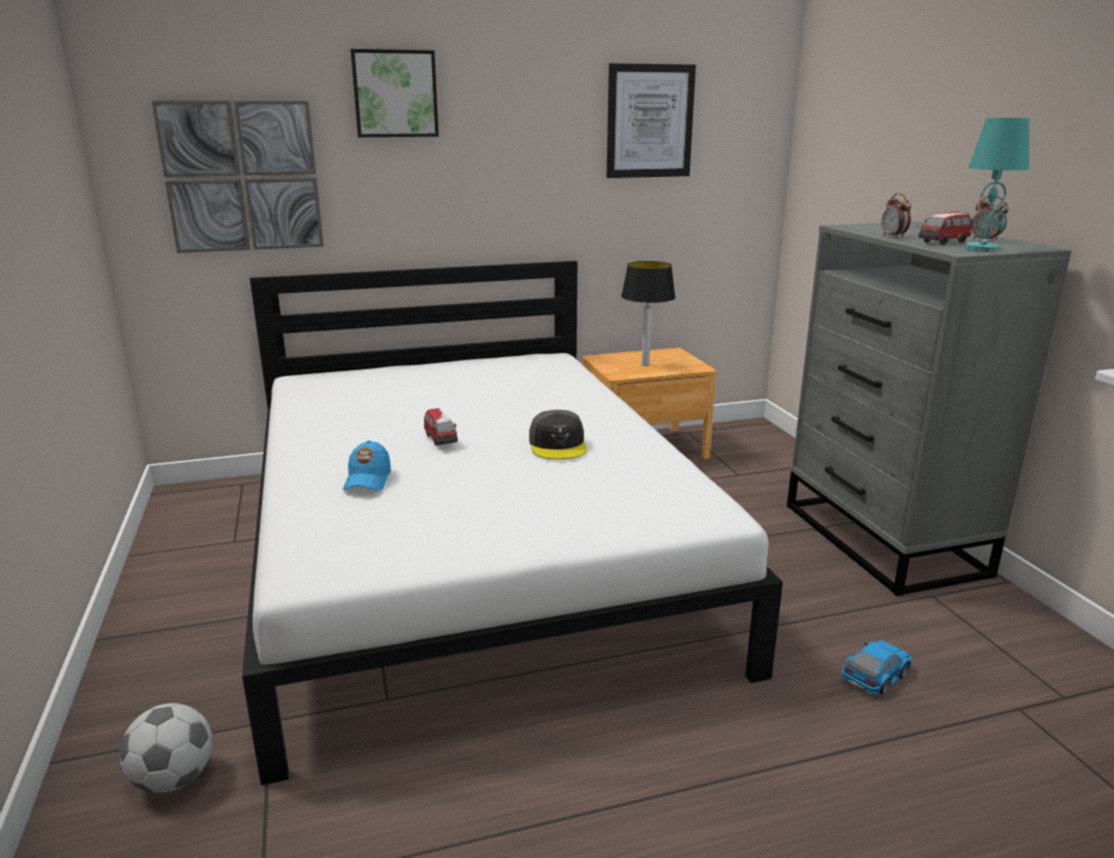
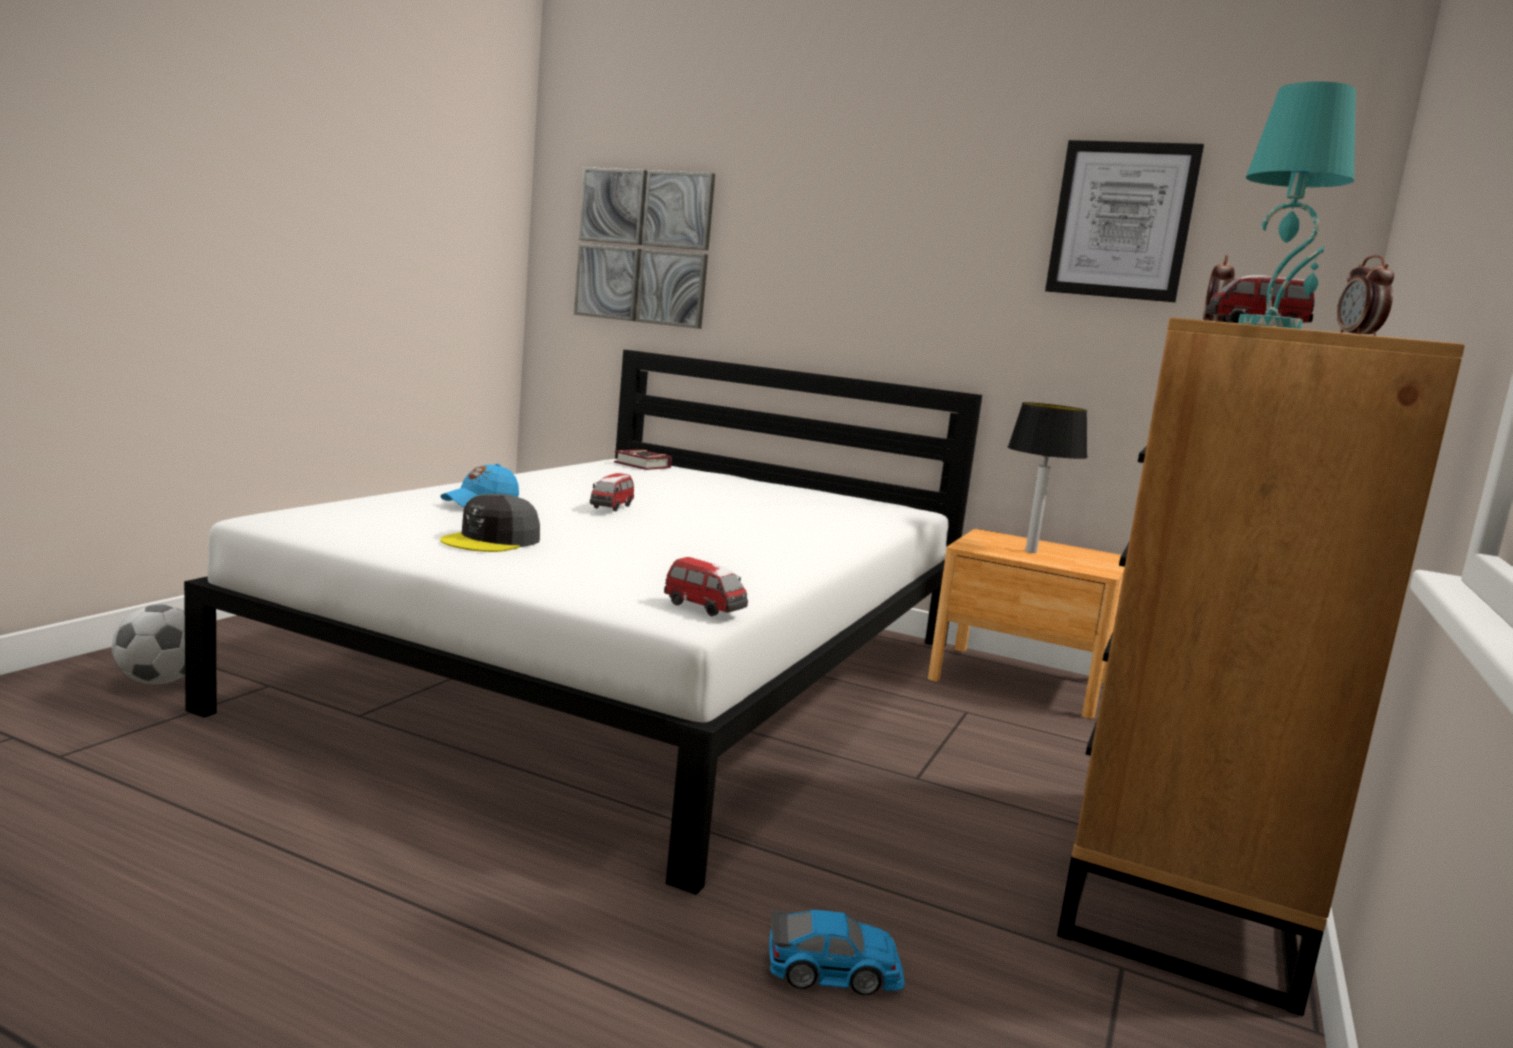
camera: 40 degrees right, 10 degrees down
(325, 382) = (643, 466): none -> book
(395, 94) = (800, 170): picture -> none
(558, 445) = (699, 539): grey cap -> grey cap (492, 540)
(711, 504) = (705, 608): none -> toy car
(883, 540) = (1181, 887): grey dresser -> brown dresser

